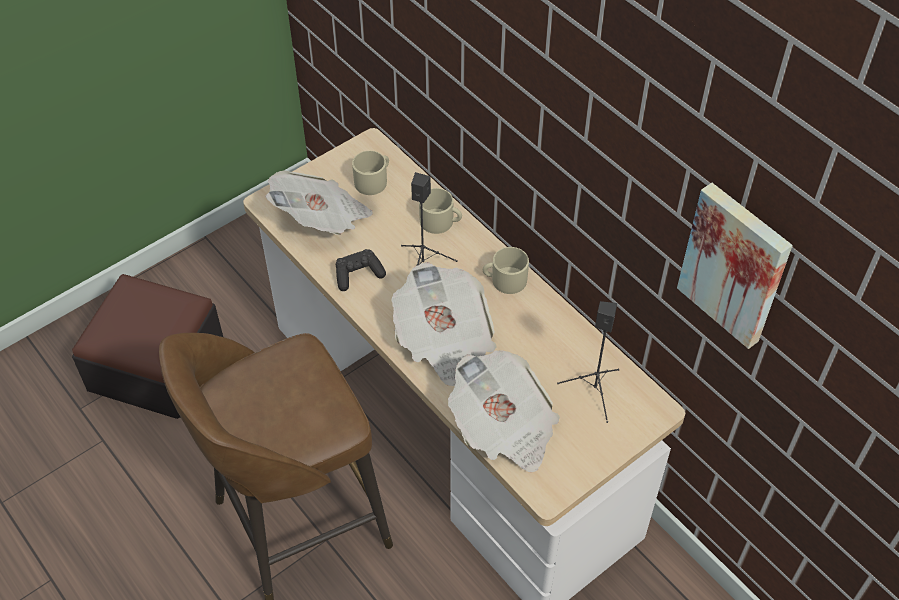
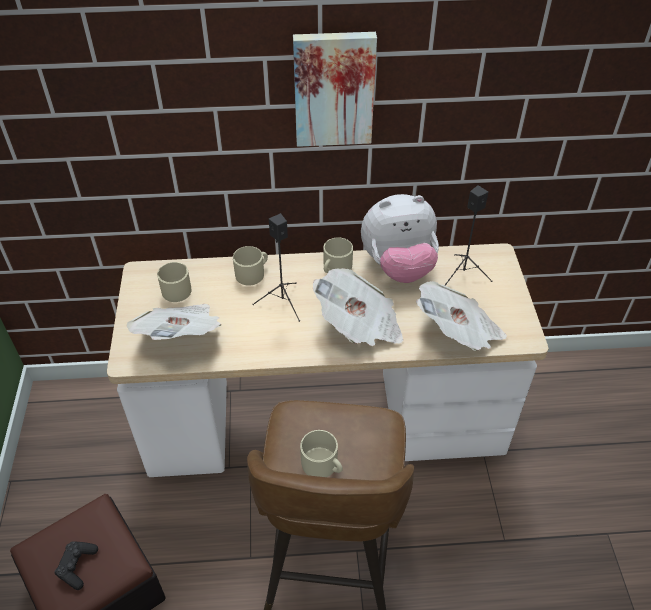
camera: 55 degrees left, 5 degrees down
(260, 401) = (323, 465): none -> beige mug
(358, 275) = (256, 342): black game controller -> black game controller (77, 566)
(554, 330) = (398, 267): none -> plush toy
(736, 264) = (541, 94): picture -> picture (333, 88)

